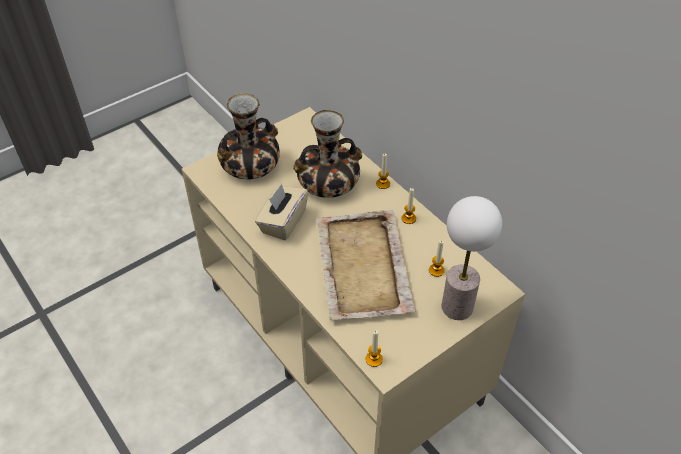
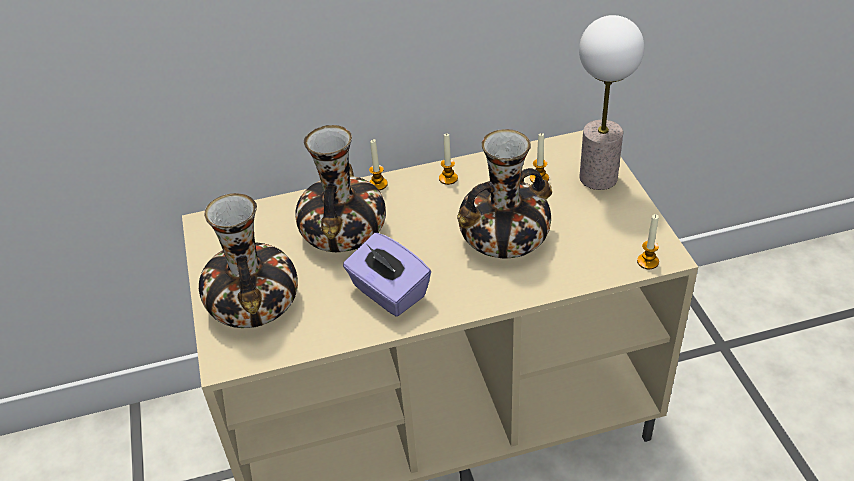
camera: 65 degrees left, 5 degrees down
(282, 222) = (388, 292): beige tissue box -> purple tissue box
(362, 267) = (506, 236): beige tray -> vase

